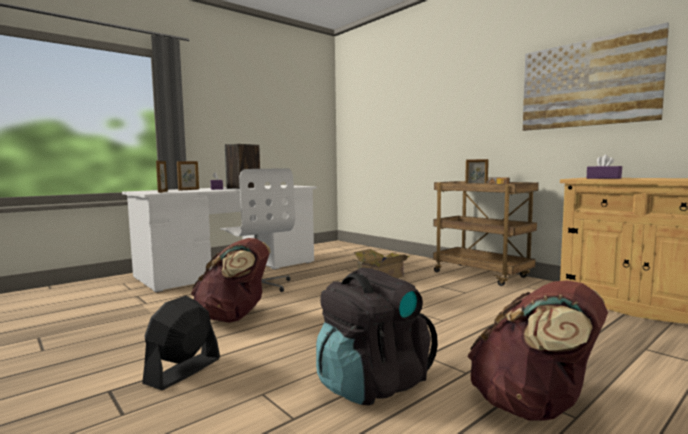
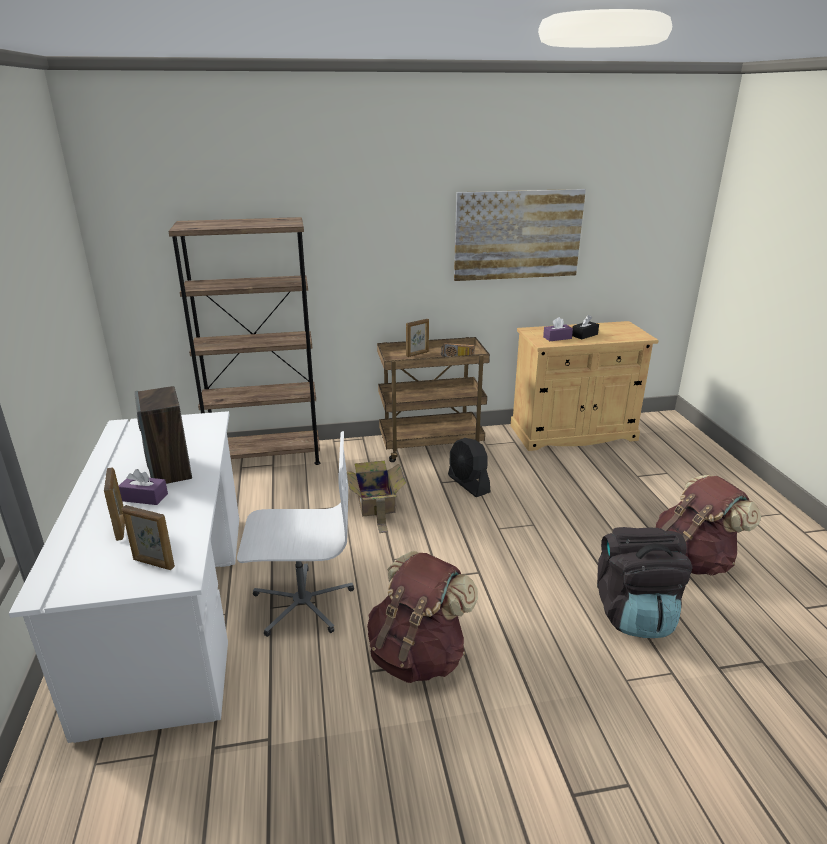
camera: 60 degrees left, 20 degrees up
(183, 371) = (553, 727): black fan -> black fan (468, 484)
(381, 253) = (266, 457): none -> brown bookcase
(644, 178) = (584, 335): none -> black tissue box

